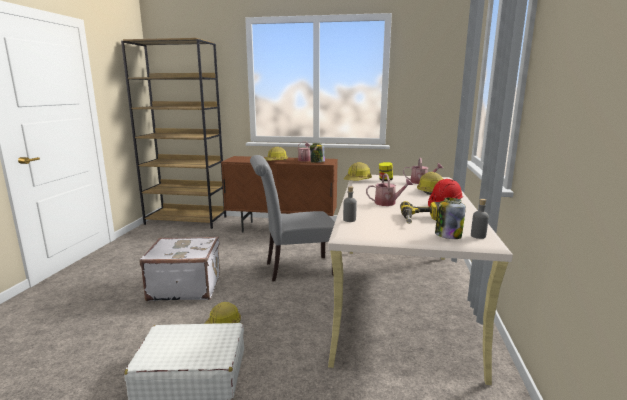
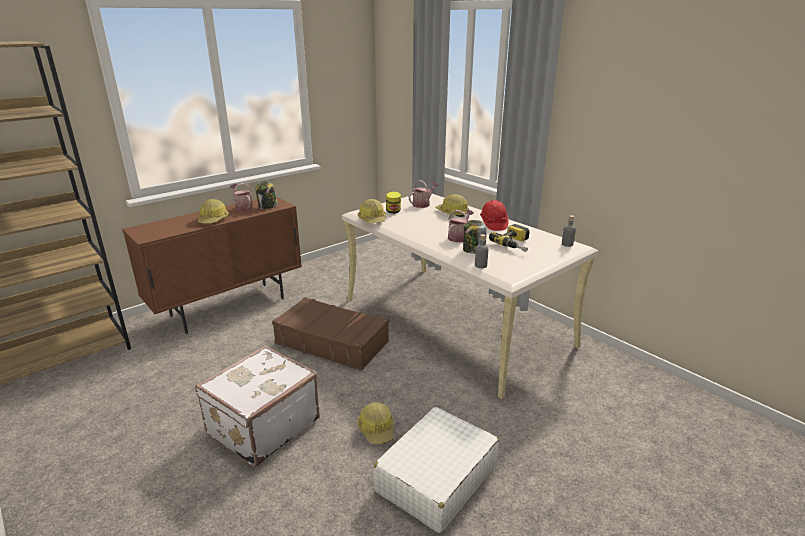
camera: 50 degrees left, 10 degrees up
(295, 269) = (332, 342): grey chair -> brown suitcase
(447, 235) = (556, 251): jar -> jar (473, 251)

